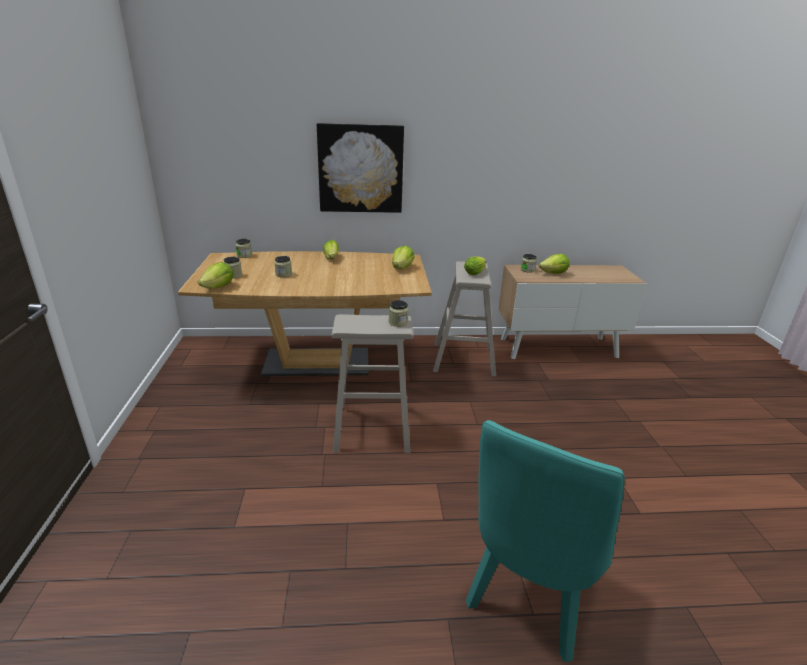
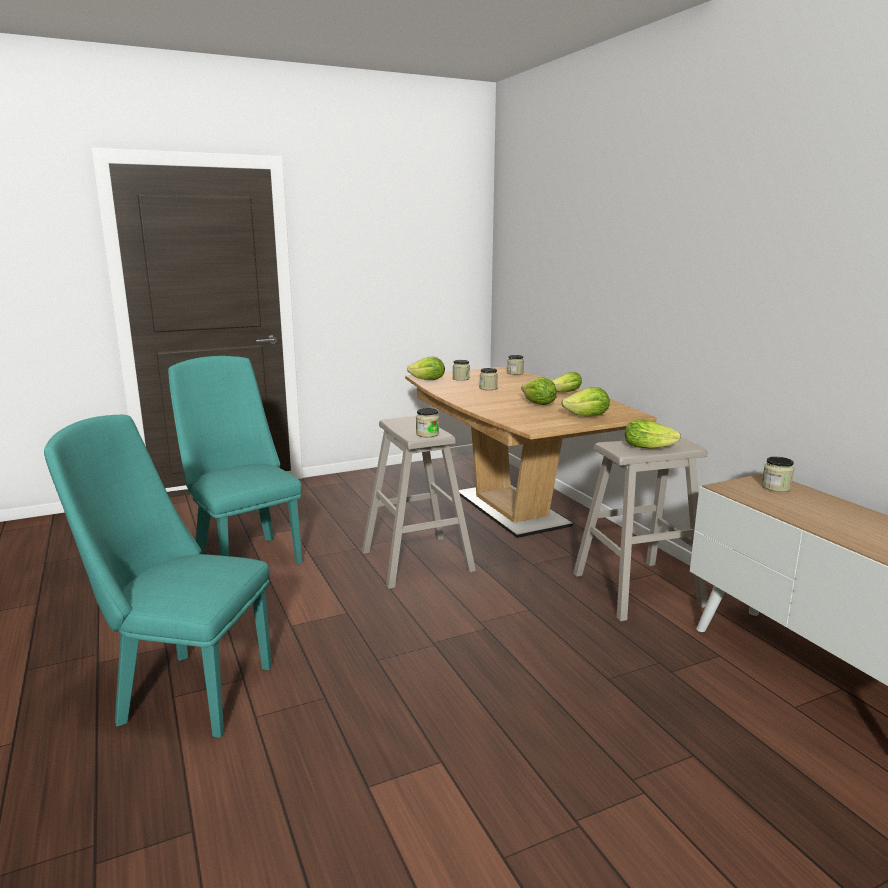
camera: 70 degrees right, 10 degrees down
(285, 536) = (244, 557): none -> turquoise chair
(360, 169) = (619, 288): picture -> none
(554, 273) = (802, 505): lettuce -> lettuce (538, 404)

